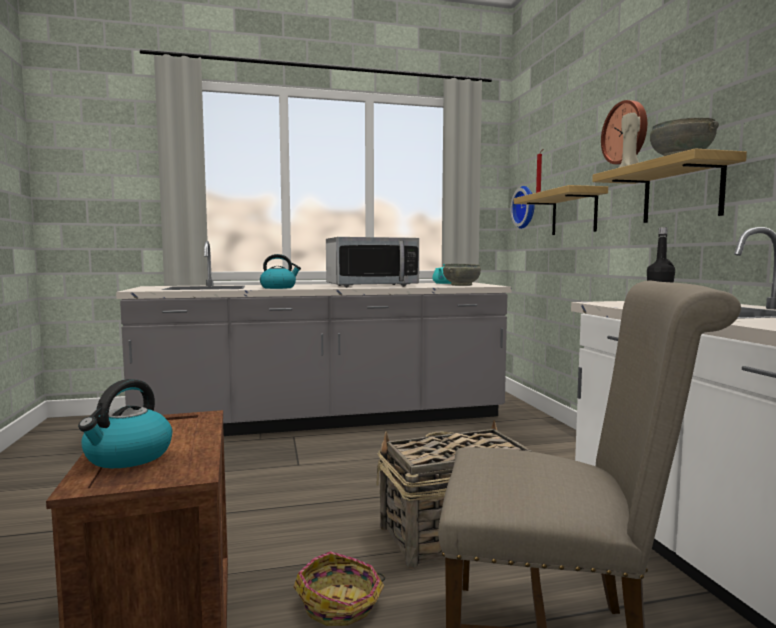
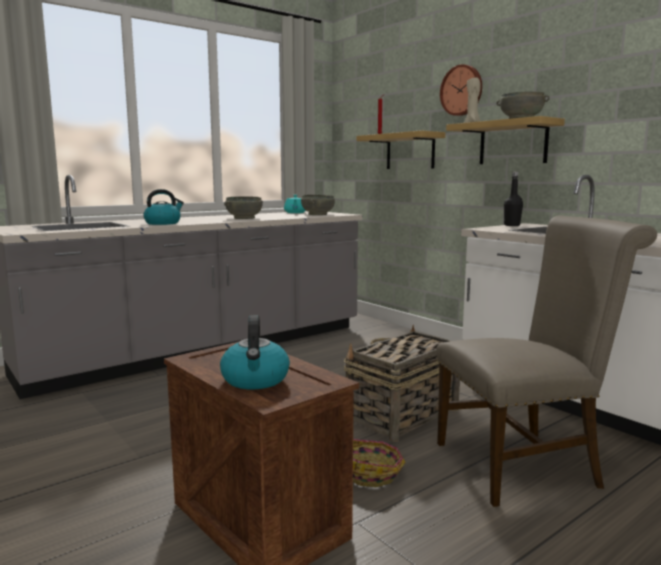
camera: 25 degrees left, 5 degrees up
(371, 286) = (244, 218): microwave -> grey bowl
(526, 207) = (355, 142): wall clock -> none

